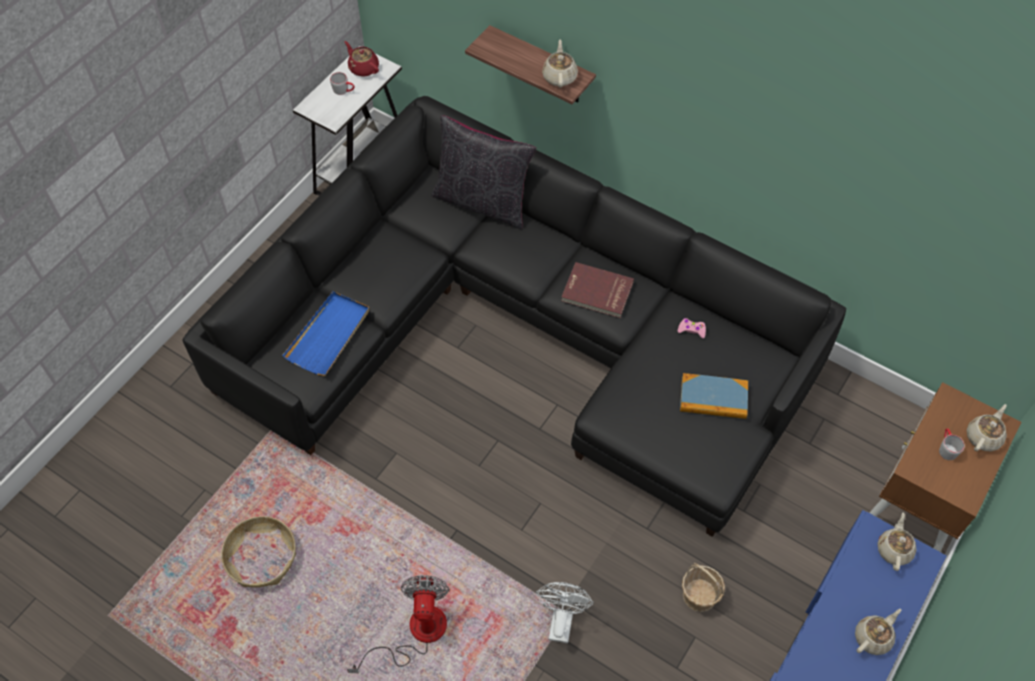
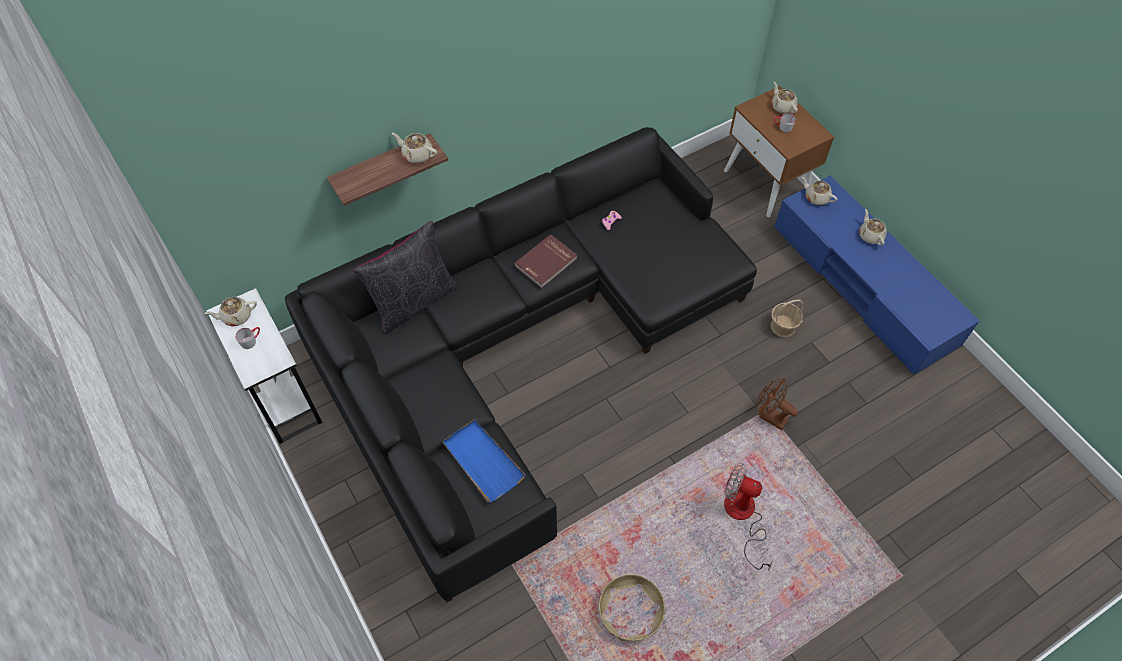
camera: 65 degrees left, 0 degrees up
(363, 68) = (236, 316): red teapot -> beige teapot
(561, 620) = (769, 416): white fan -> brown fan
(713, 398) = (672, 234): book -> none

